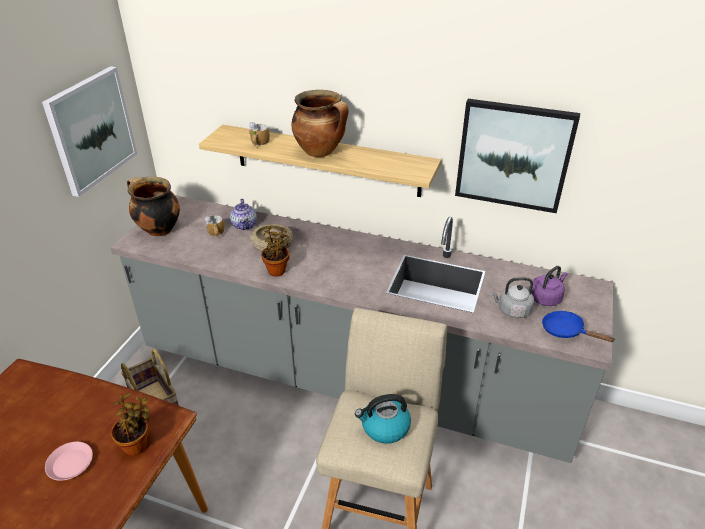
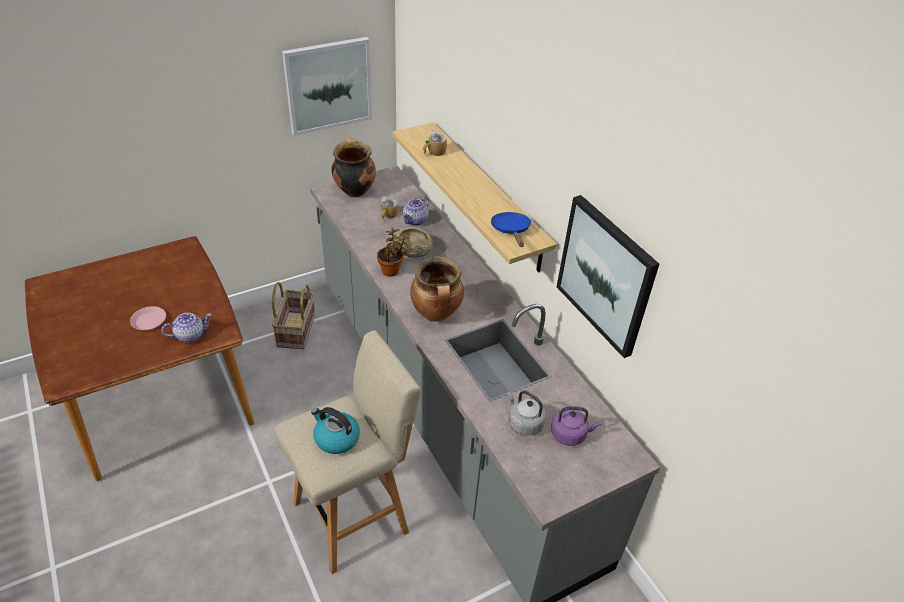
camera: 40 degrees right, 5 degrees up
(137, 444) = (190, 335): potted plant -> teapot
(321, 152) = (468, 184): cooking pot -> cooking pot (437, 314)
(566, 331) = (544, 472): blue frying pan -> blue frying pan (511, 231)

